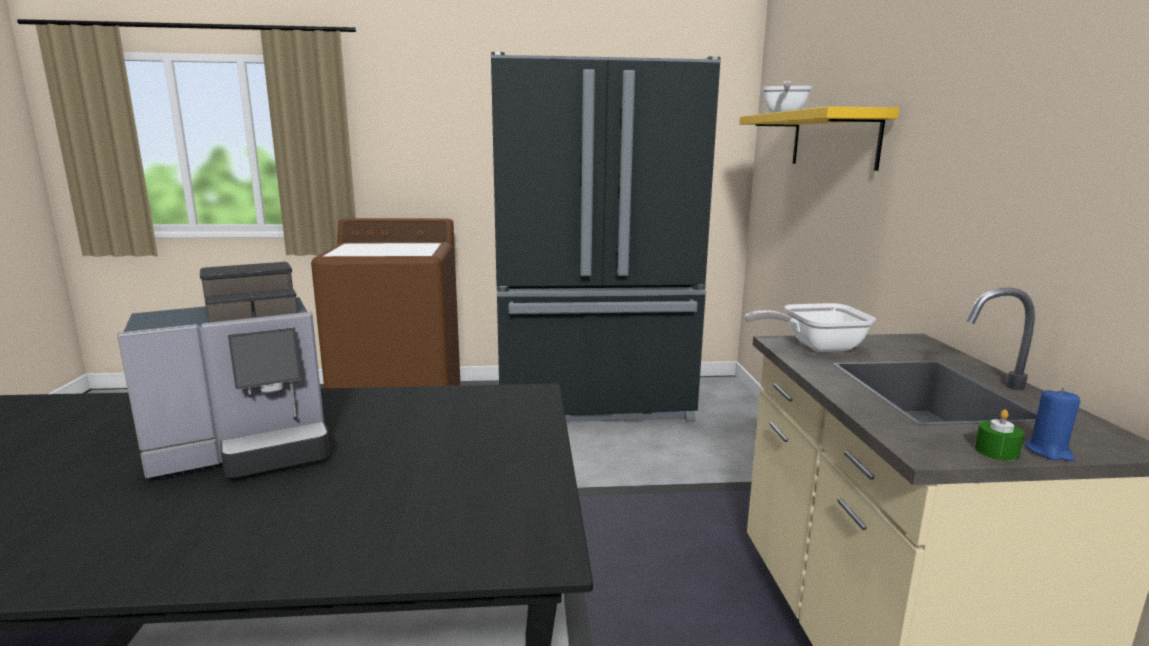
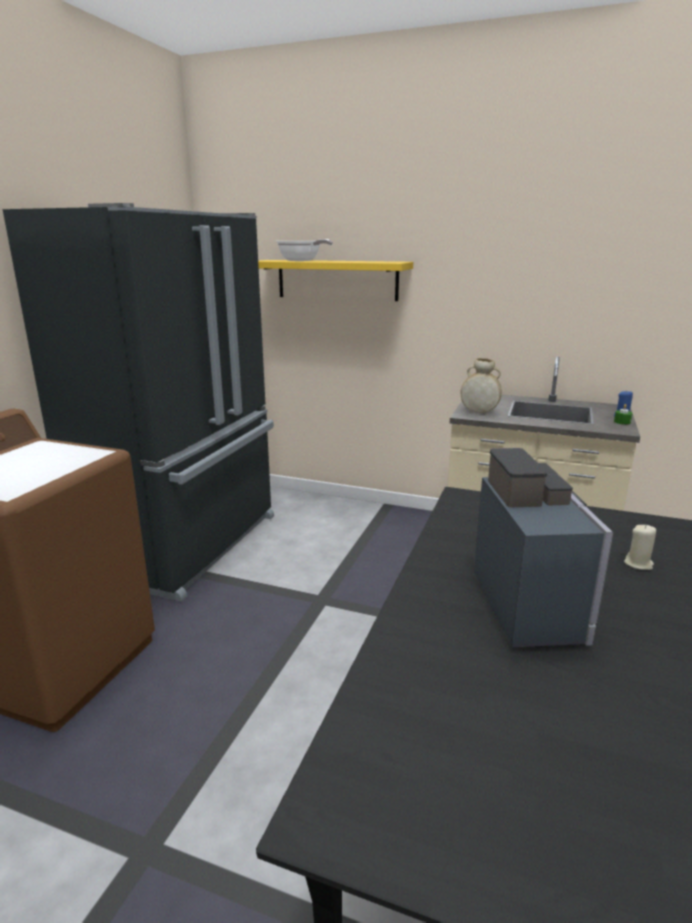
camera: 65 degrees left, 5 degrees up
(369, 515) = (638, 564): none -> beige candle
(814, 347) = (479, 412): frying pan -> beige vase

